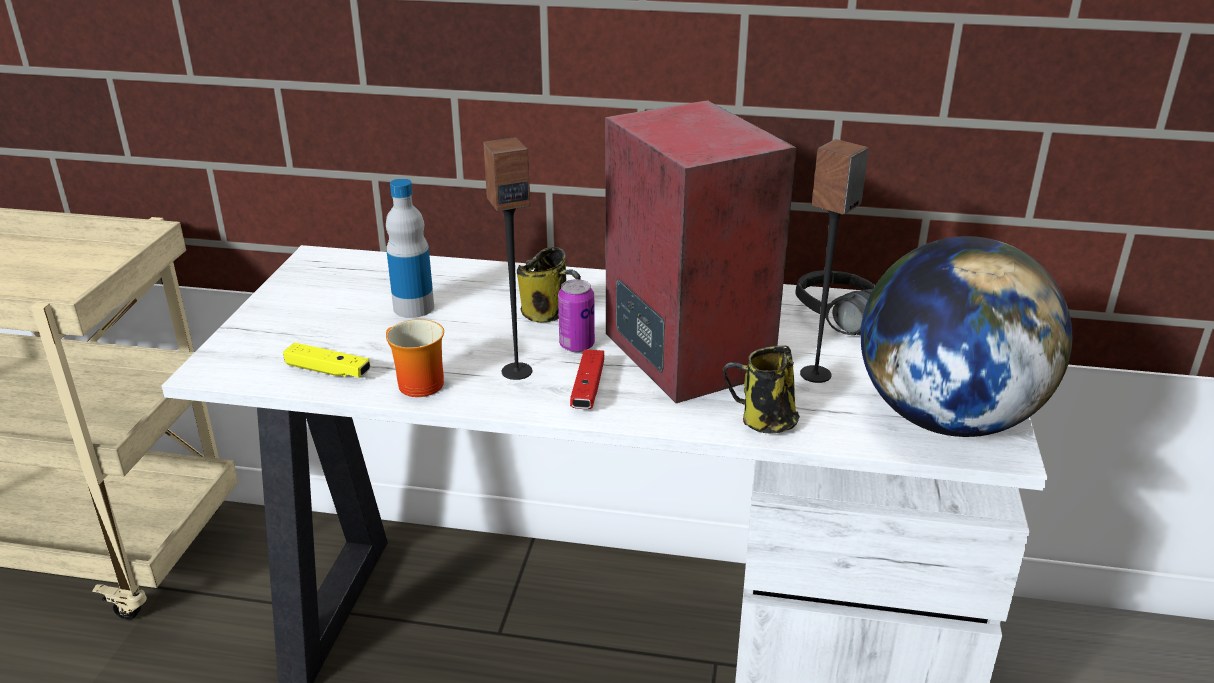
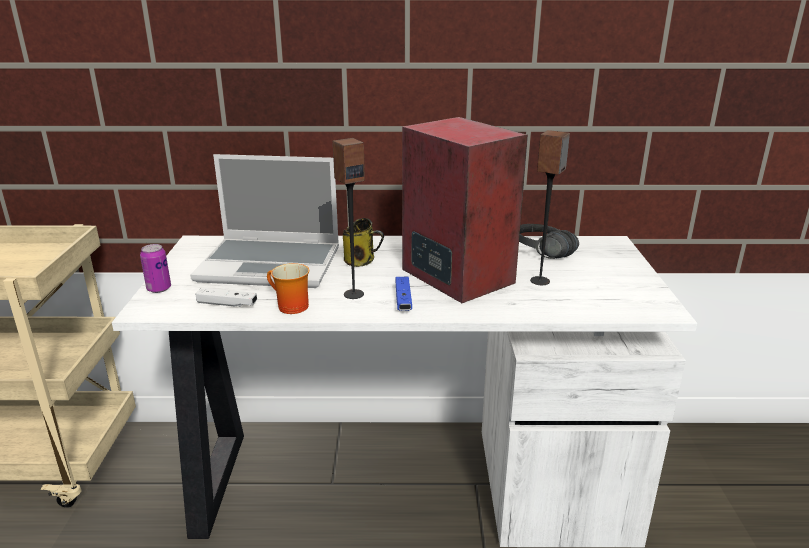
camera: 10 degrees left, 5 degrees down
(328, 371) = (227, 304): yellow game controller -> white game controller
(413, 307) = (272, 264): bottle -> laptop
(577, 345) = (386, 277): can -> can (159, 288)
(588, 389) = (403, 300): red game controller -> blue game controller
(764, 422) = (520, 308): mug -> none
(946, 418) = (626, 297): globe -> none

